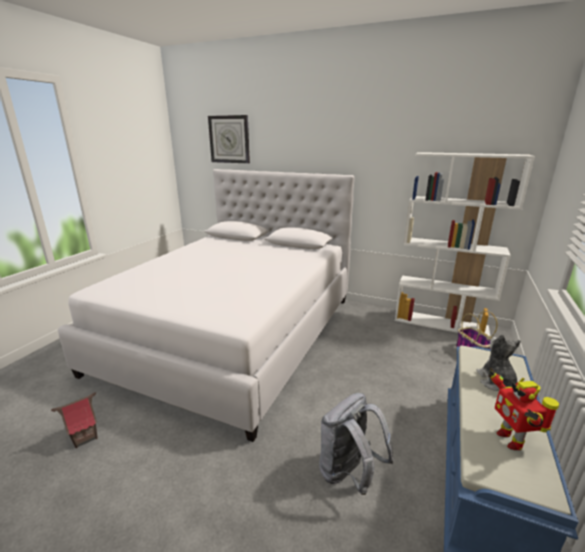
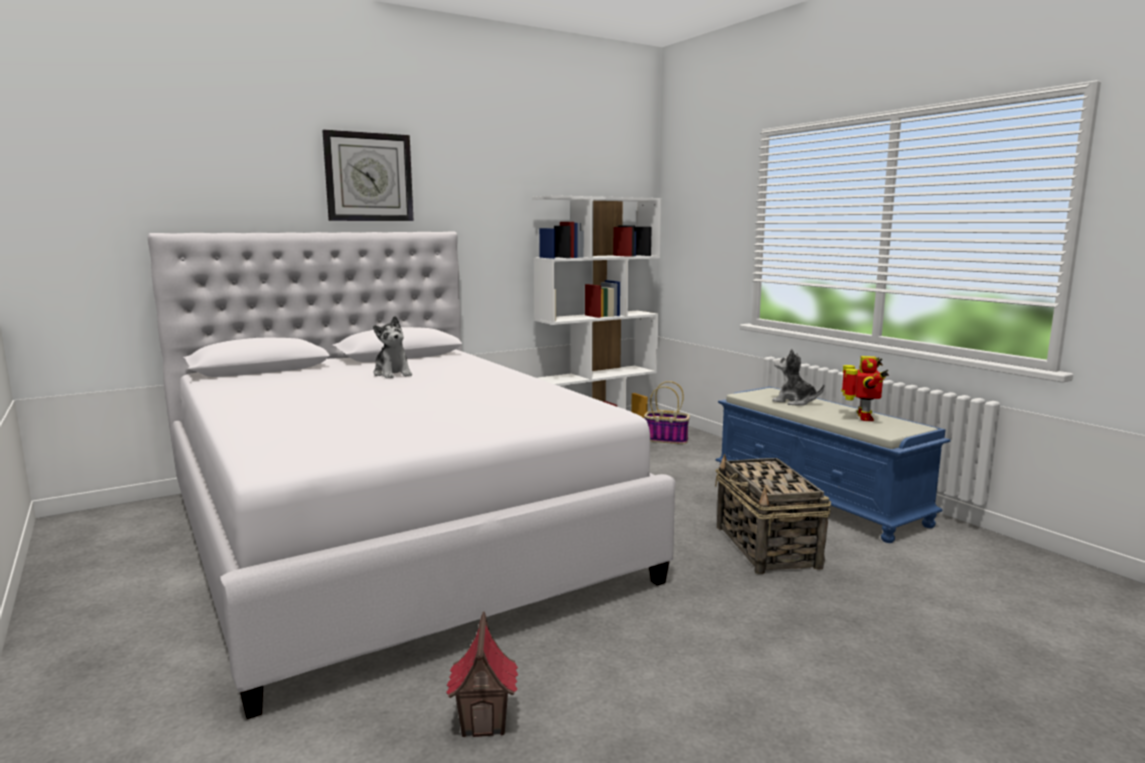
camera: 55 degrees left, 10 degrees down
(229, 139) = (181, 169): wall clock -> wall clock (369, 177)
(260, 255) = (393, 374): none -> plush toy
(349, 474) = (767, 547): grey backpack -> basket
(511, 439) = (863, 418): toy robot -> toy robot turned 105 degrees counterclockwise

